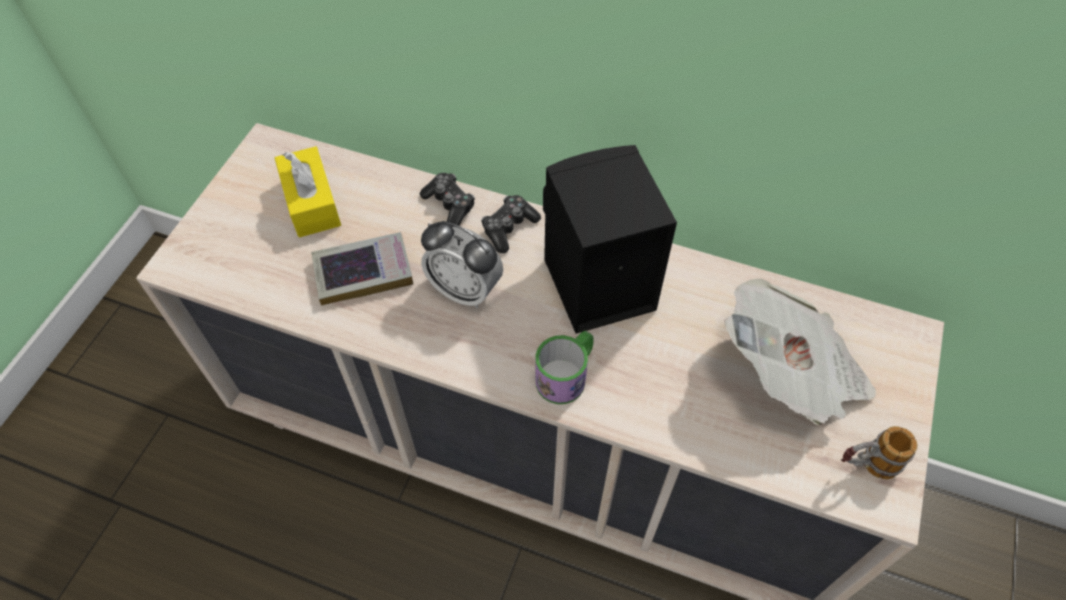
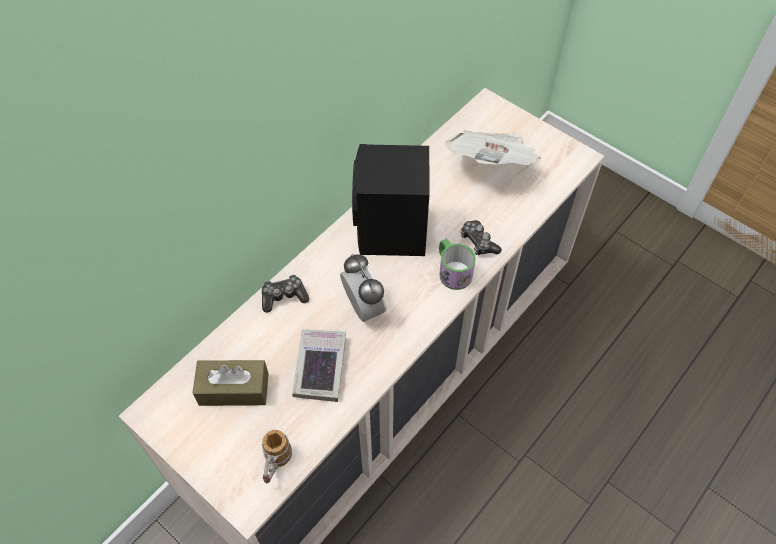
camera: 70 degrees left, 0 degrees up
(311, 202) = (234, 389): yellow tissue box -> brown tissue box
(465, 290) = (364, 308): alarm clock -> alarm clock turned 75 degrees counterclockwise
(509, 228) = (322, 267): game controller -> game controller (478, 242)
(864, 465) = (557, 157): mug -> mug (276, 466)

